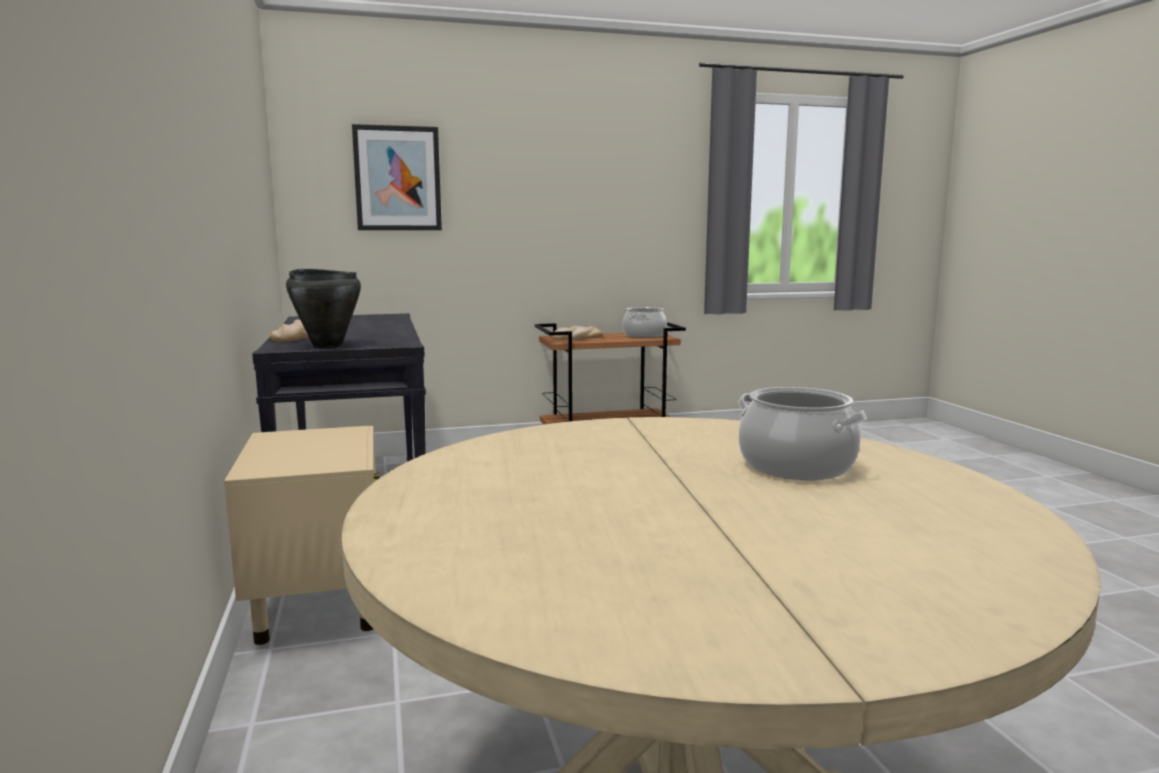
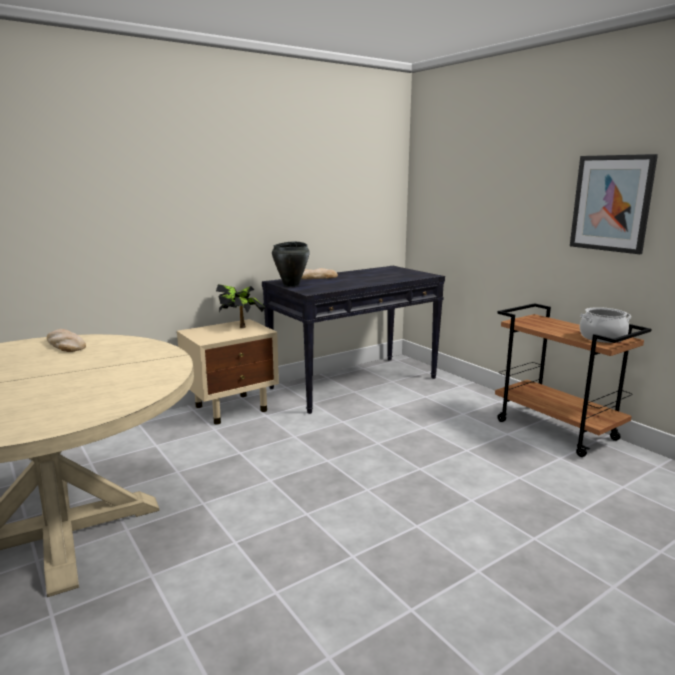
camera: 70 degrees right, 5 degrees up
(292, 439) = (241, 326): none -> potted plant
(397, 178) = (463, 179): picture -> picture (611, 203)
(577, 338) = (543, 323): bread -> bread (65, 345)
(795, 466) = (78, 392): cooking pot -> none

